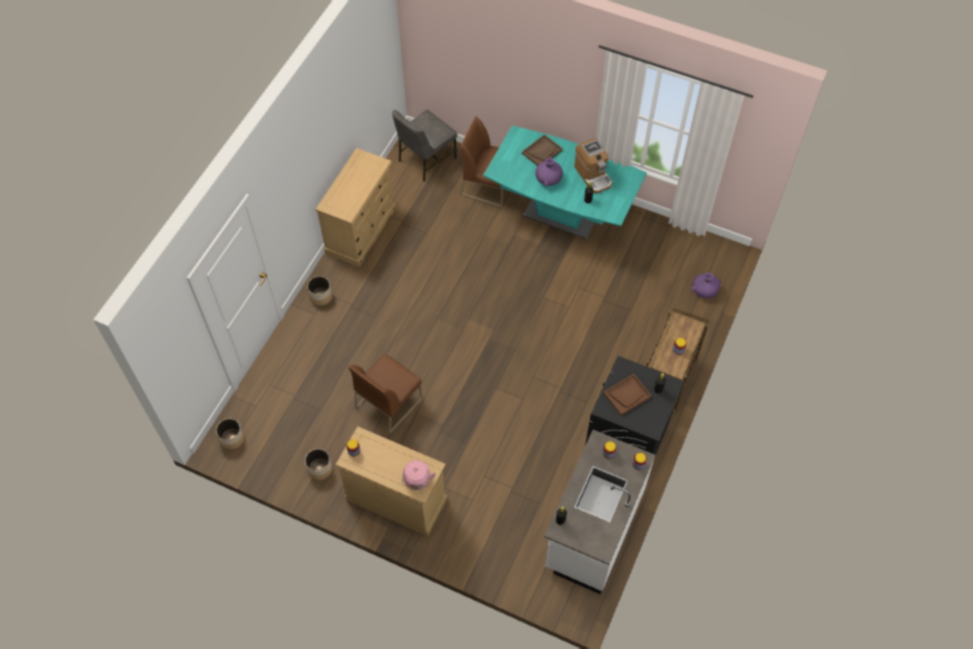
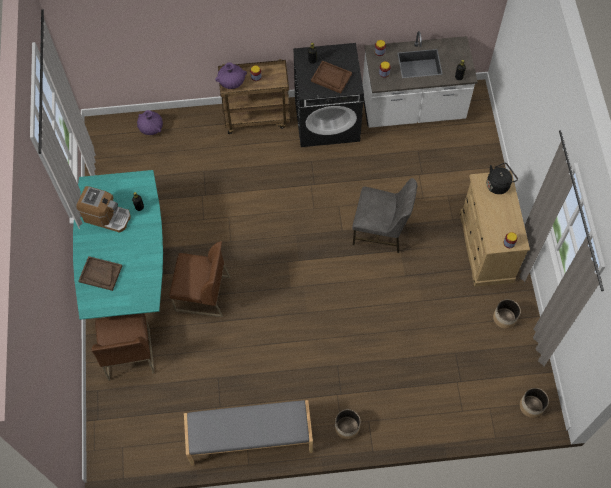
camera: 120 degrees left, 5 degrees up
(361, 230) = (250, 439): beige dresser -> grey bench
(388, 402) = (411, 302): brown chair -> brown chair (202, 294)
(417, 481) = (499, 184): pink kettle -> black kettle
(426, 159) = (126, 432): grey chair -> grey chair (381, 231)
(548, 179) = (132, 251): purple vase -> purple vase (231, 82)
(593, 175) = (107, 217): coffee machine -> coffee machine turned 75 degrees clockwise

